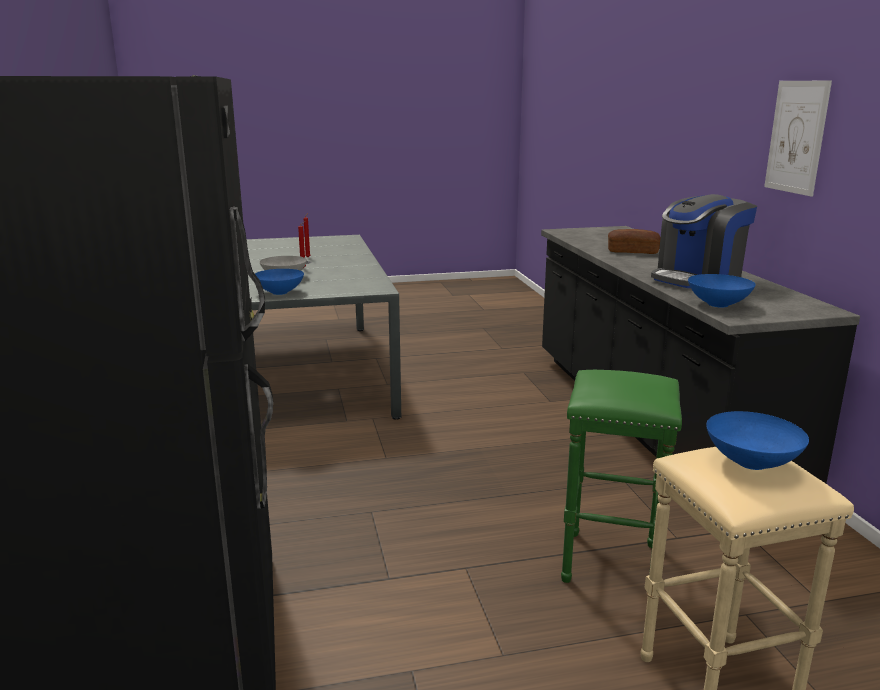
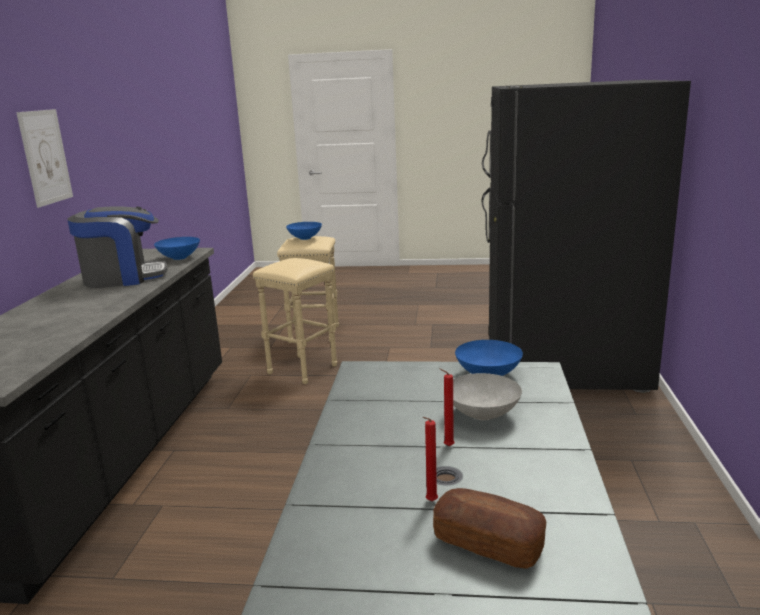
camera: 160 degrees left, 0 degrees up
(608, 563) = (304, 369): green stool -> beige stool
(632, 252) = (61, 318): bread -> bread (488, 543)

